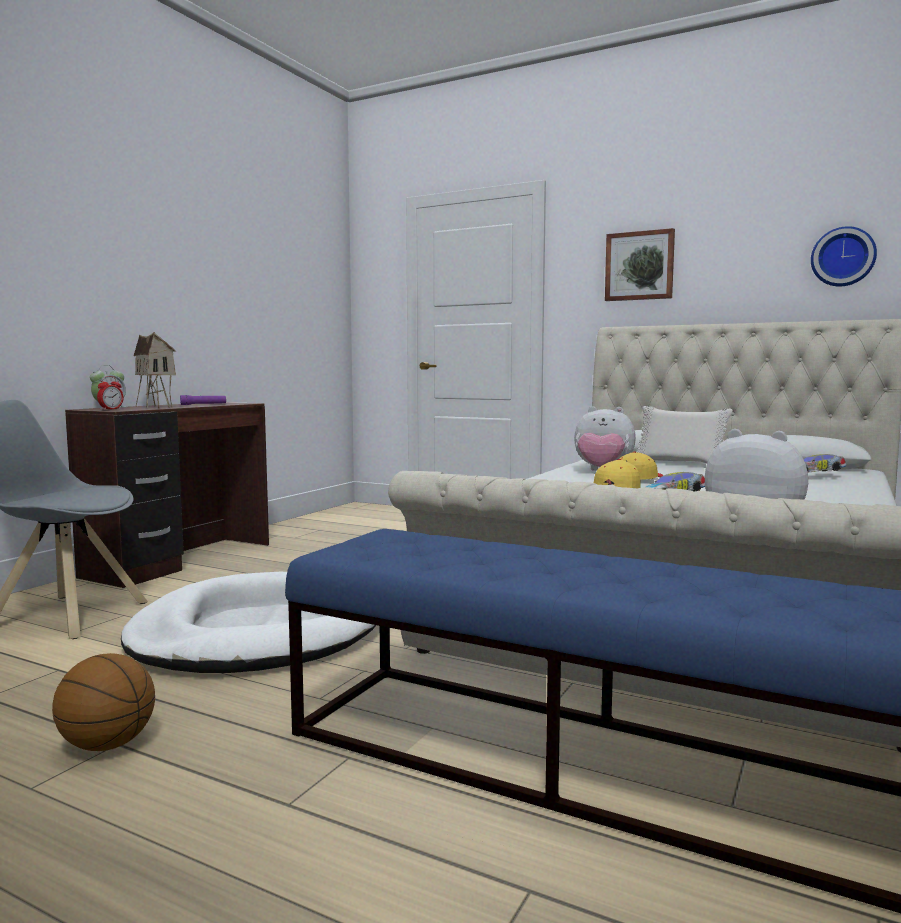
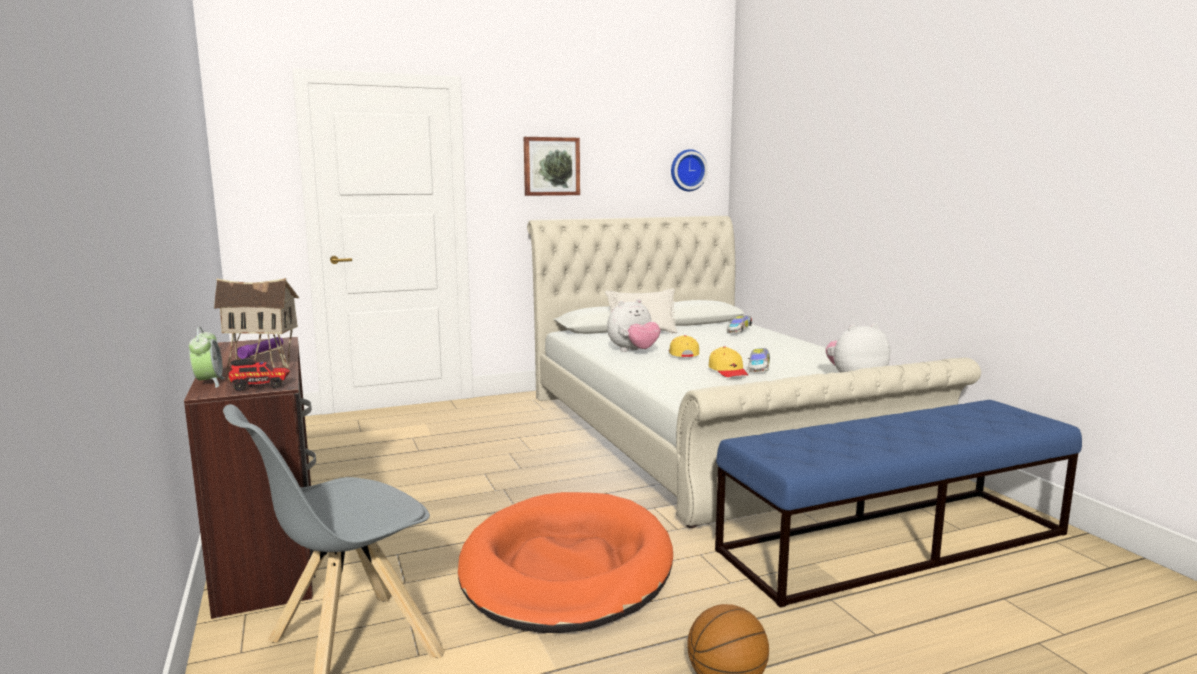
camera: 50 degrees left, 5 degrees up
(111, 409) = (260, 387): alarm clock -> toy truck
(259, 633) = (566, 568): white dog bed -> orange dog bed

